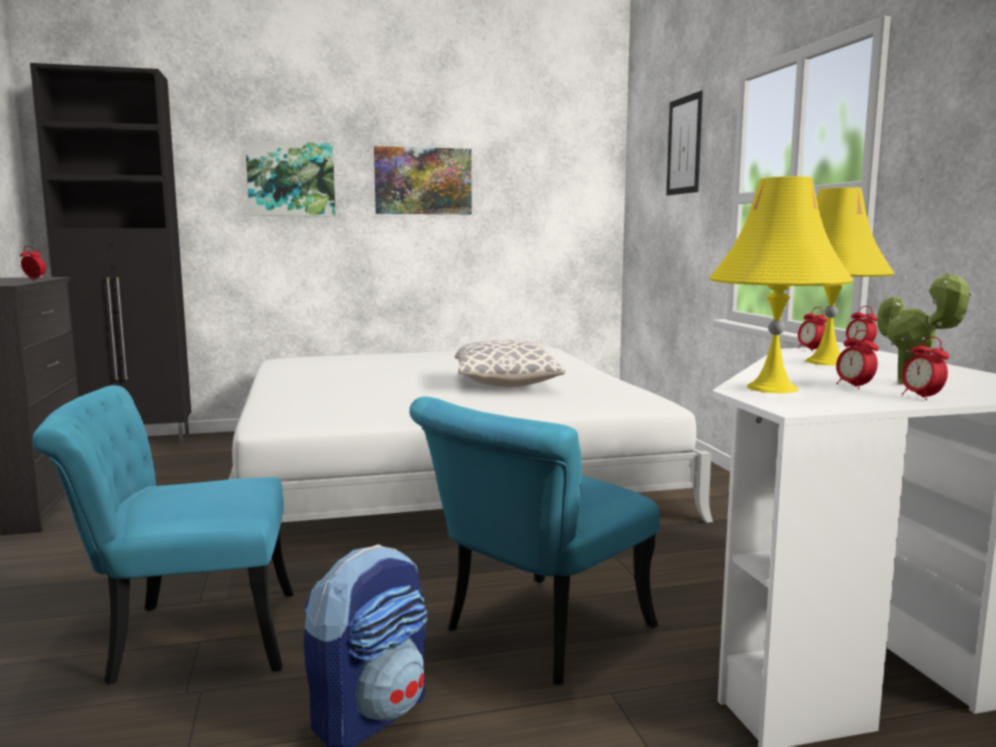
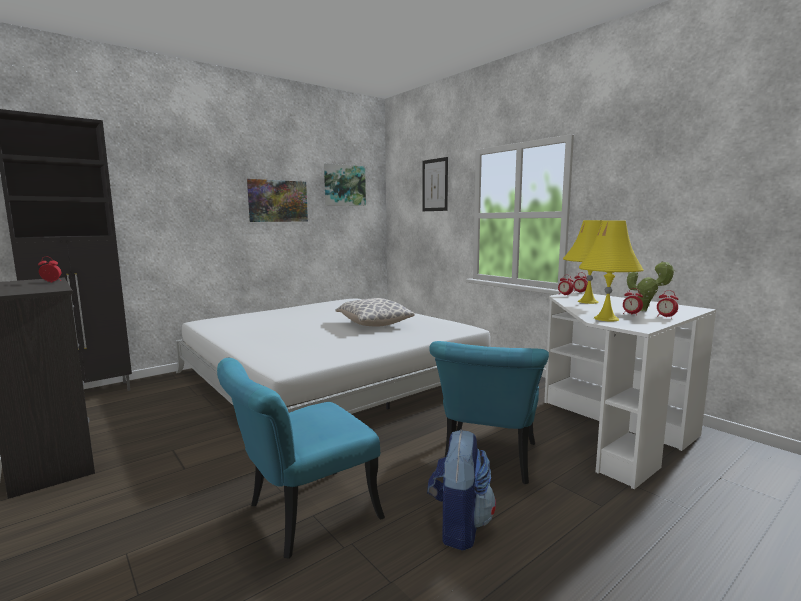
camera: 25 degrees left, 0 degrees up
(291, 179) = (193, 199): picture -> picture (344, 185)

